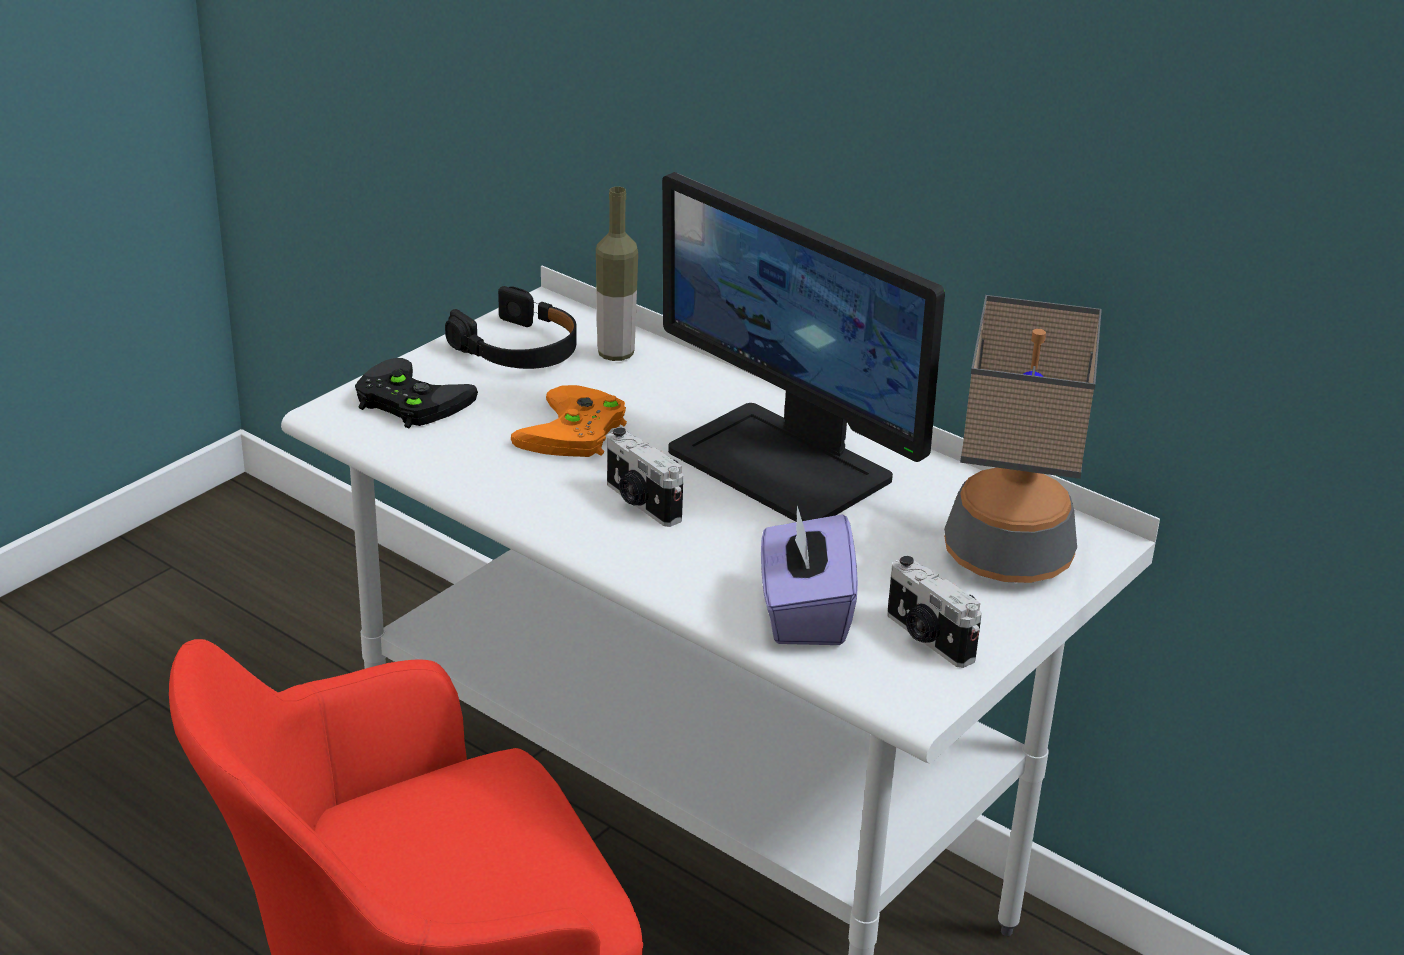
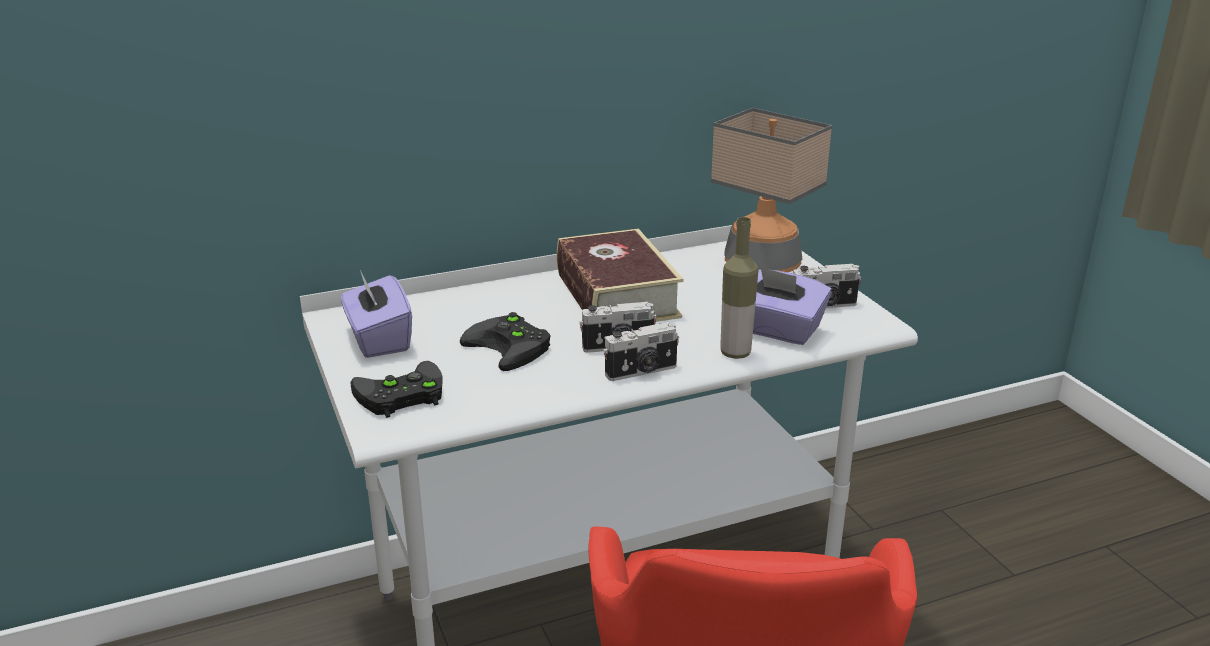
camera: 60 degrees left, 5 degrees down
(518, 348) = (378, 339): black headphones -> purple tissue box
(574, 433) = (512, 347): orange game controller -> black game controller
(592, 536) = (642, 372): none -> camera
(615, 354) = (429, 310): bottle -> bottle (735, 353)
(784, 464) = (617, 295): monitor -> book

